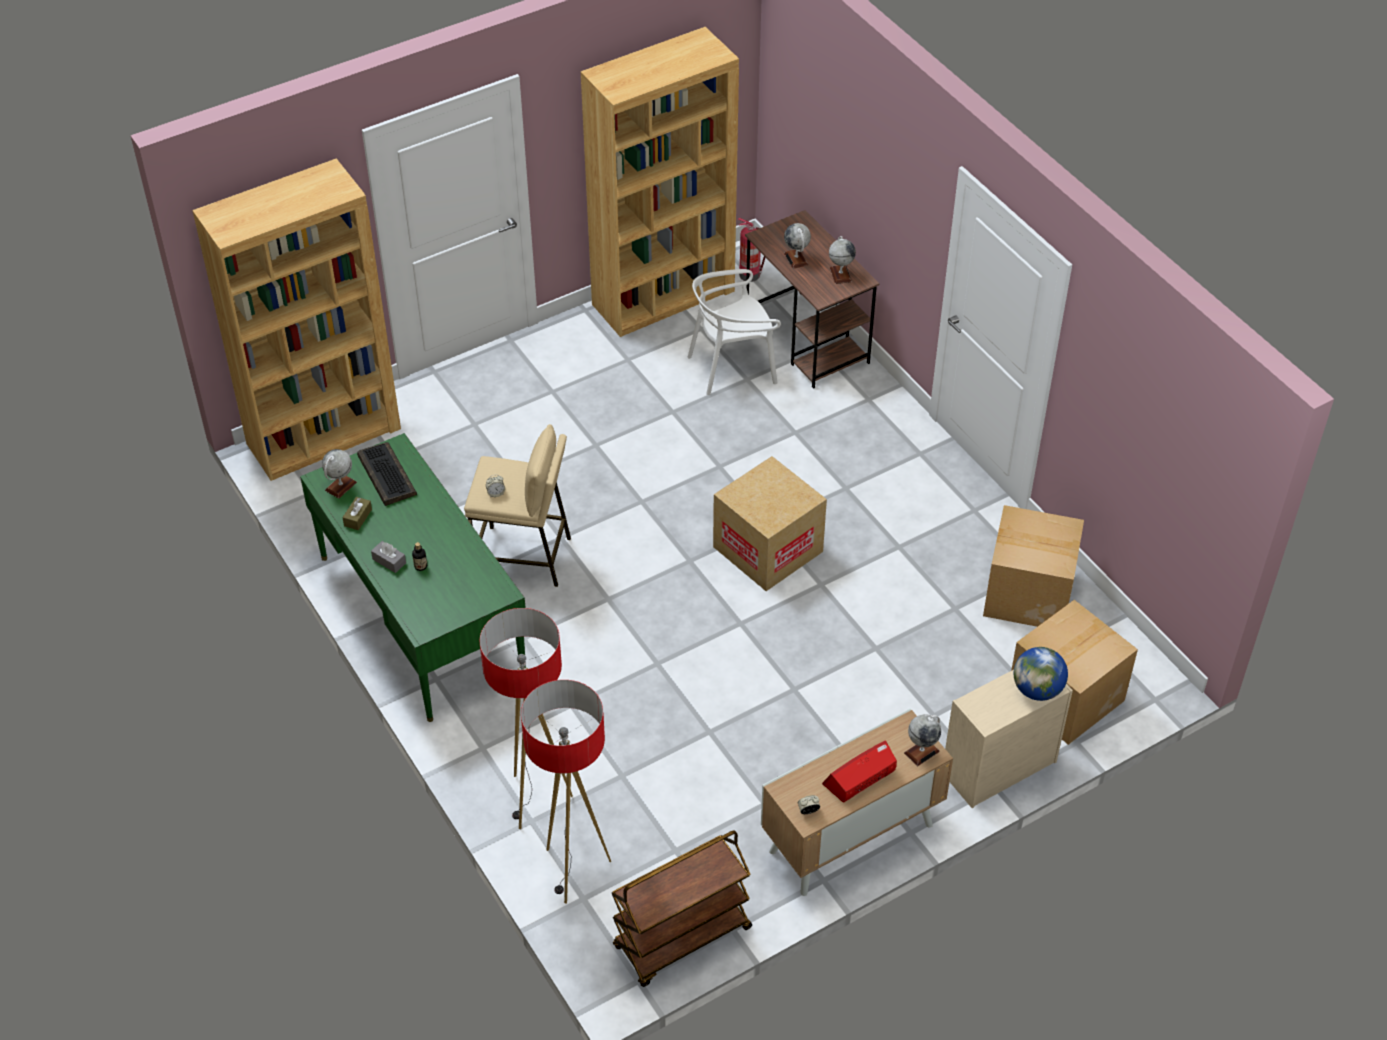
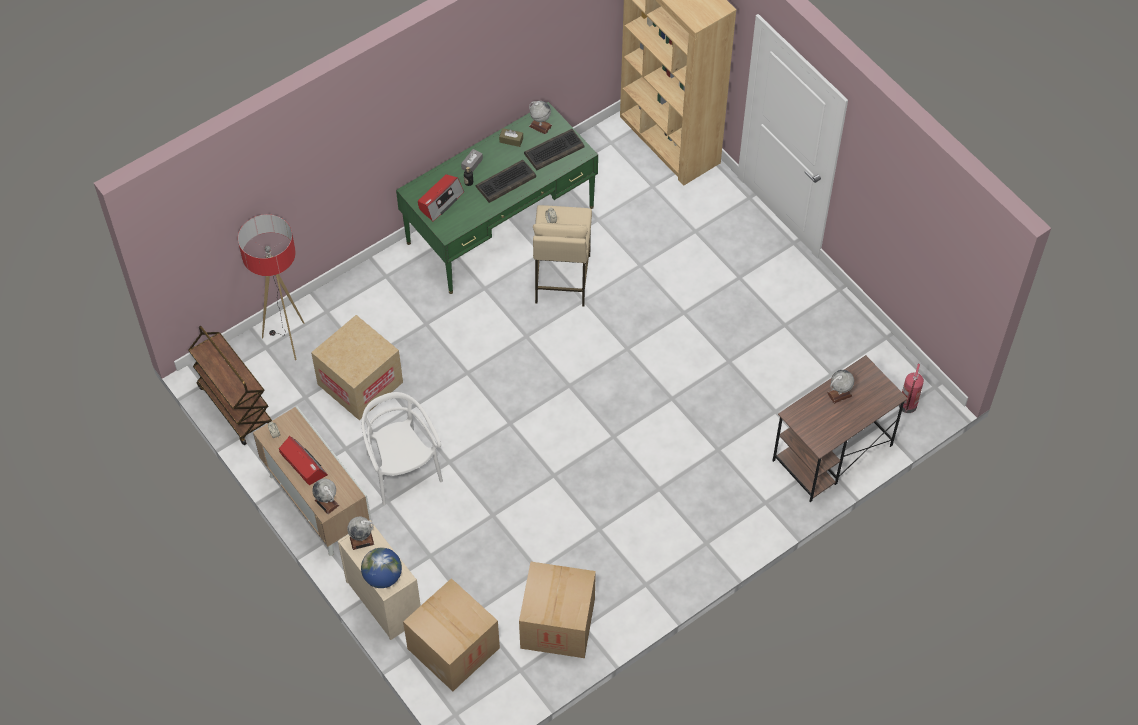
camera: 85 degrees right, 10 degrees up
(429, 527) = (505, 182): none -> keyboard
(447, 598) = (440, 201): none -> radio
(535, 800) = (343, 311): floor lamp -> none
(664, 297) = (865, 344): brown bookcase -> none
(732, 367) = (788, 399): white chair -> white chair (402, 469)
(768, 549) = (586, 437): cardboard box -> cardboard box (360, 383)
(840, 274) = (825, 428): globe -> globe (362, 540)

